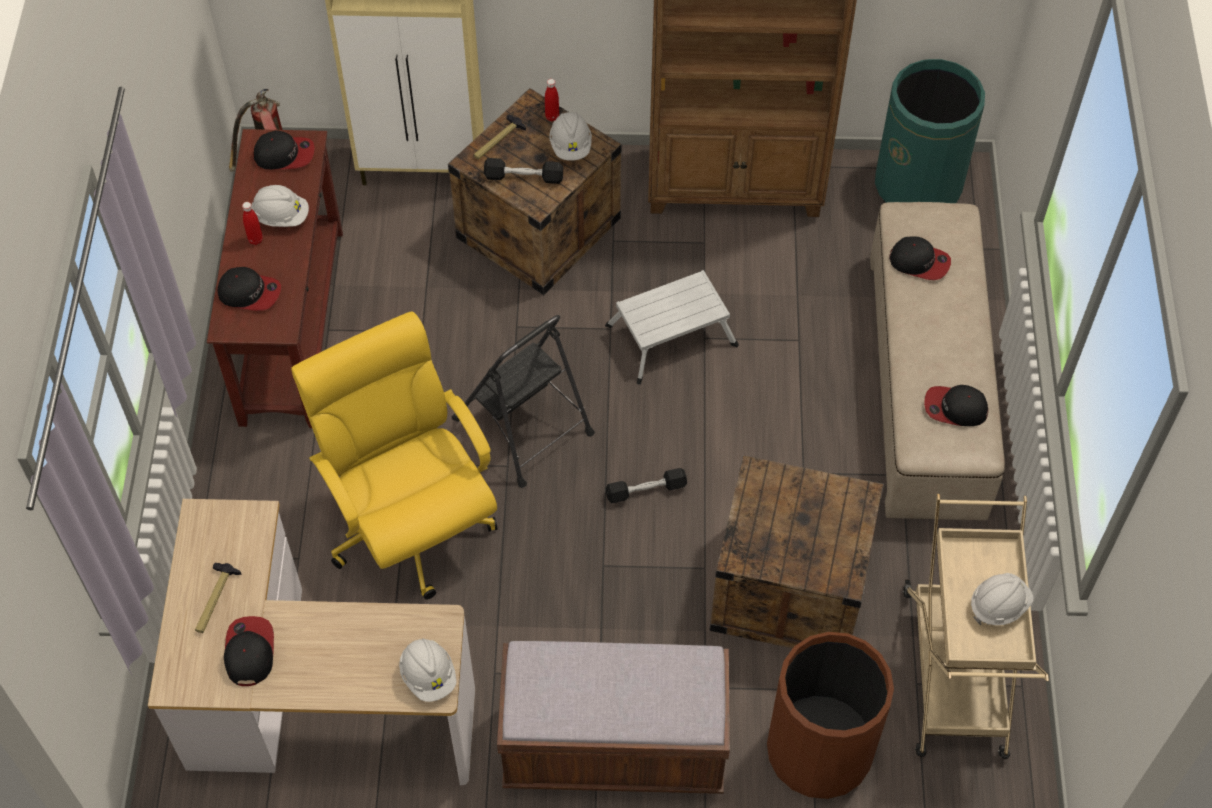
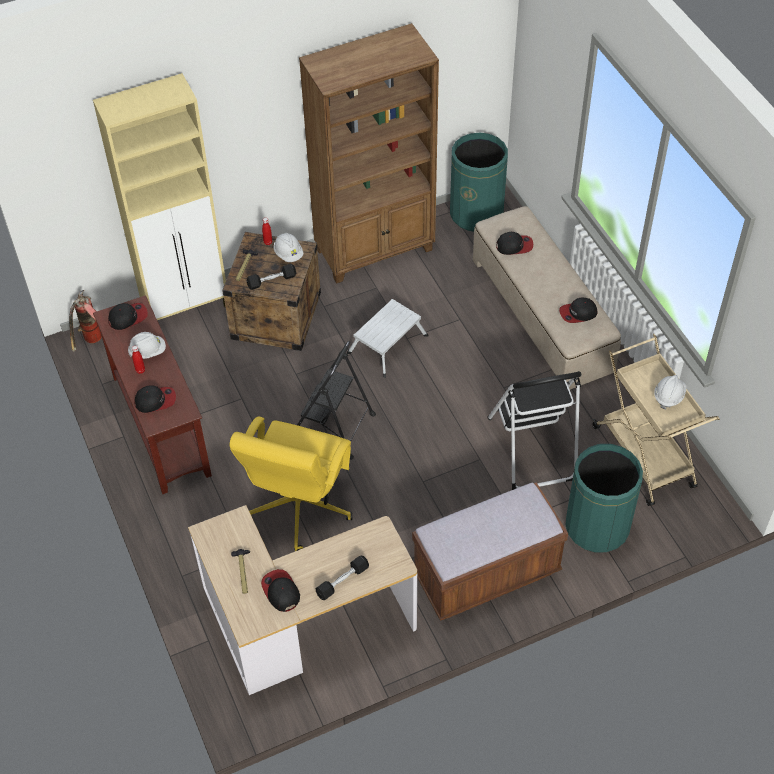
camera: 25 degrees left, 5 degrees down
(410, 525) = (299, 506): yellow office chair -> yellow office chair turned 105 degrees counterclockwise
(428, 676) = (391, 559): white hard hat -> none
(646, 490) = (423, 432): black dumbbell -> black dumbbell (342, 581)
(789, 588) = (531, 450): crate -> step ladder
(819, 750) = (597, 527): brown trash can -> green trash can

